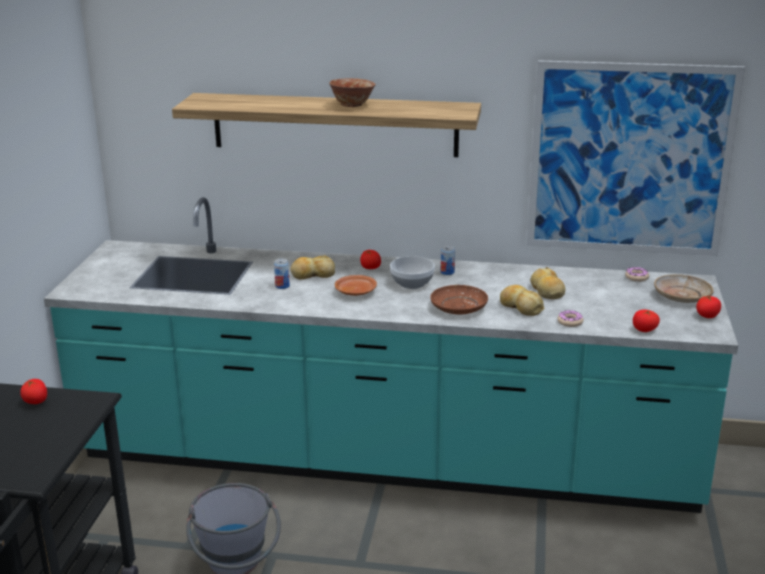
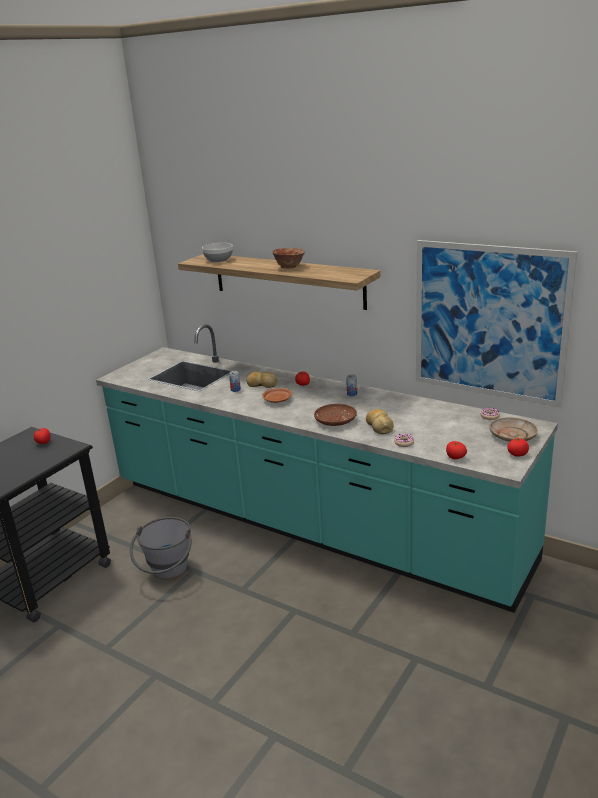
camera: 25 degrees right, 0 degrees up
(412, 283) = (320, 399): bowl -> bowl (219, 260)
(547, 291) = (410, 417): bread -> none

